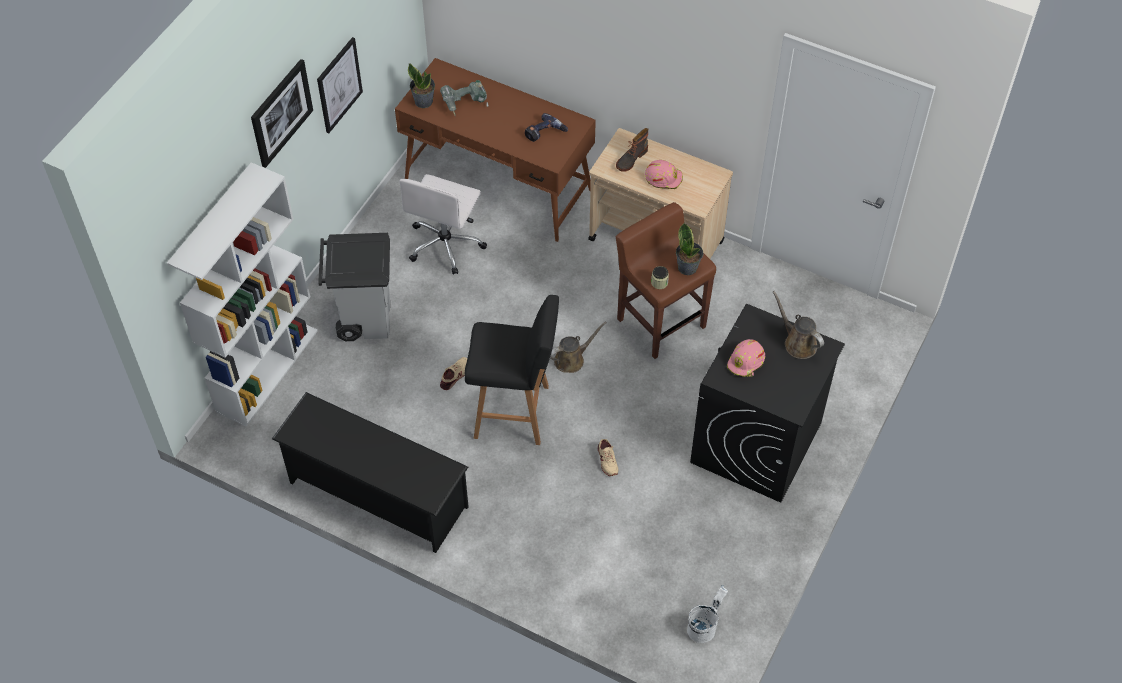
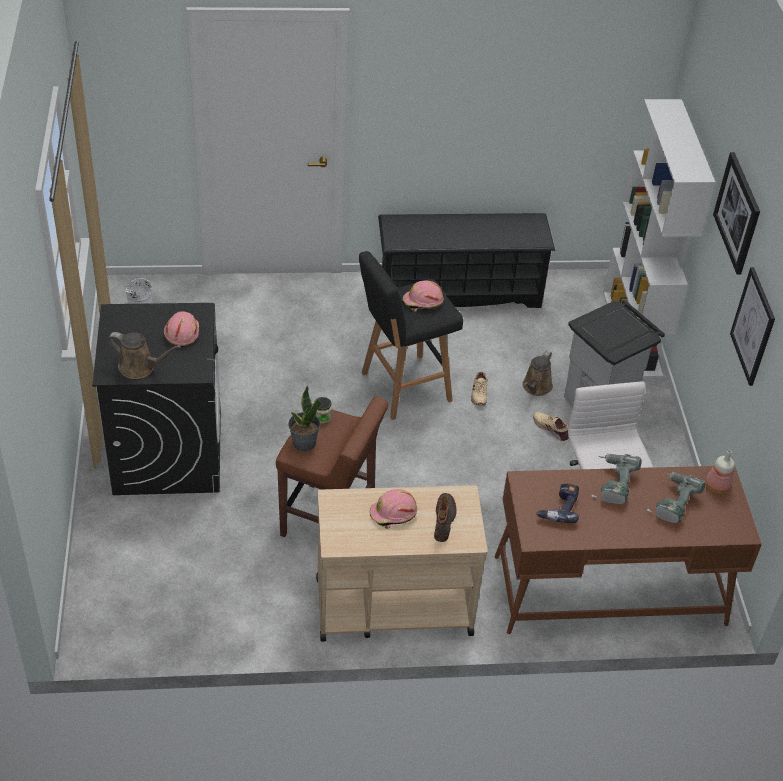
camera: 145 degrees right, 10 degrees down
(423, 101) = (716, 486): potted plant -> bottle
(492, 132) = (613, 484): none -> power drill
(498, 348) = (422, 302): none -> pink hard hat
(572, 359) = (388, 450): brown watering can -> brown watering can (536, 387)
(607, 460) = (295, 384): beige shoe -> beige shoe (551, 428)

